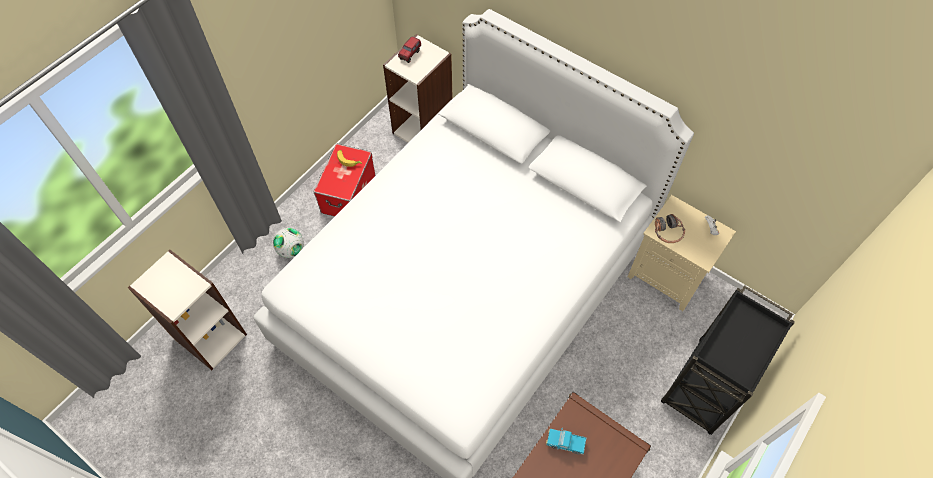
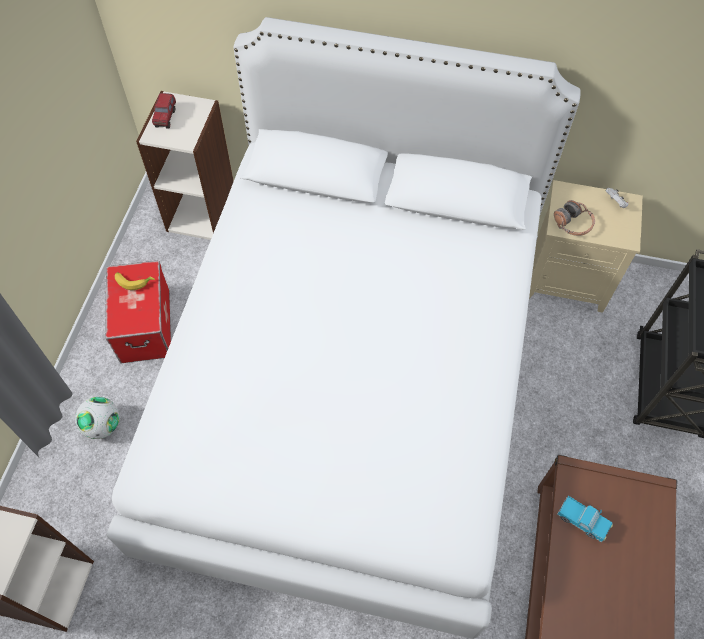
camera: 25 degrees left, 0 degrees up
(565, 443) = (582, 521): toy truck -> toy truck turned 135 degrees counterclockwise

